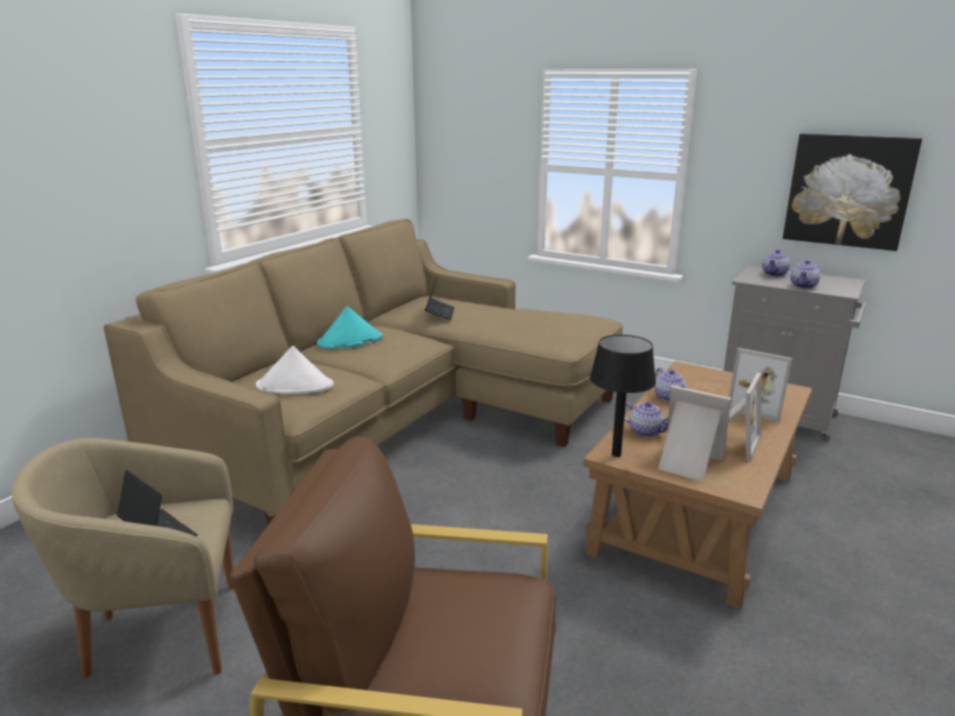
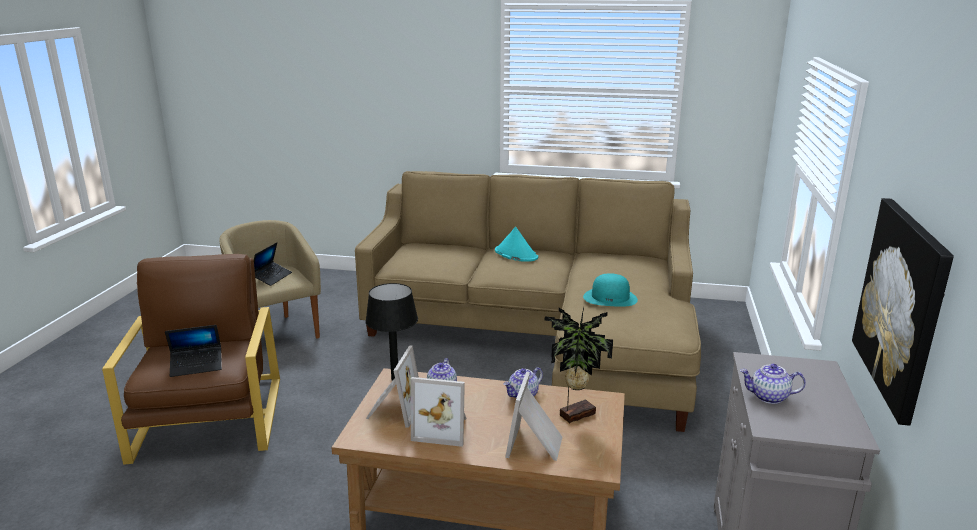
camera: 70 degrees right, 0 degrees up
(295, 386) = (426, 257): white hat -> none
(440, 313) = (598, 267): laptop -> laptop (197, 366)
(517, 322) = (610, 298): none -> turquoise hat
(707, 383) = (575, 413): none -> potted plant
(774, 274) = (808, 378): teapot -> none

